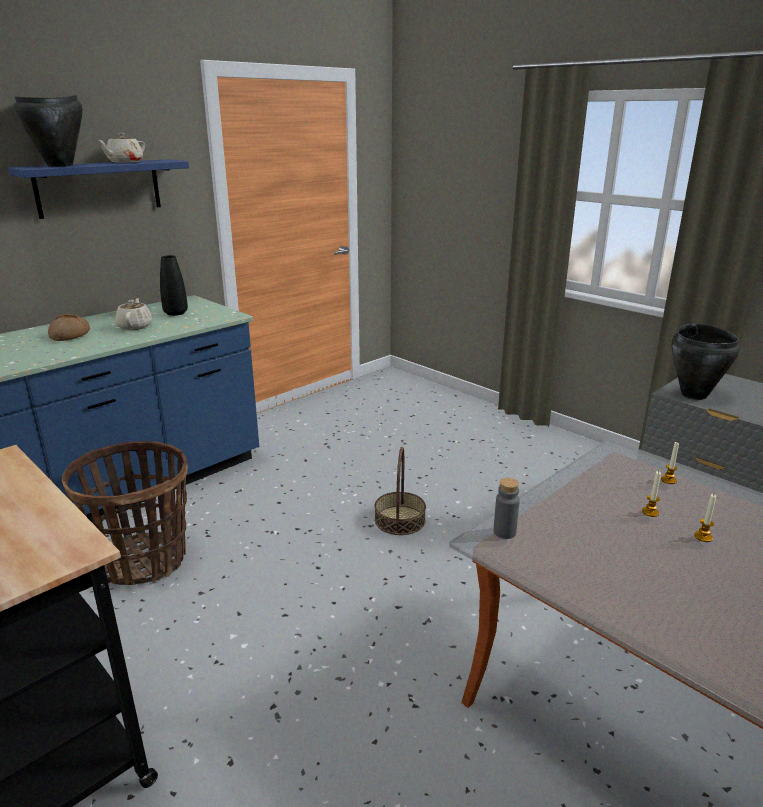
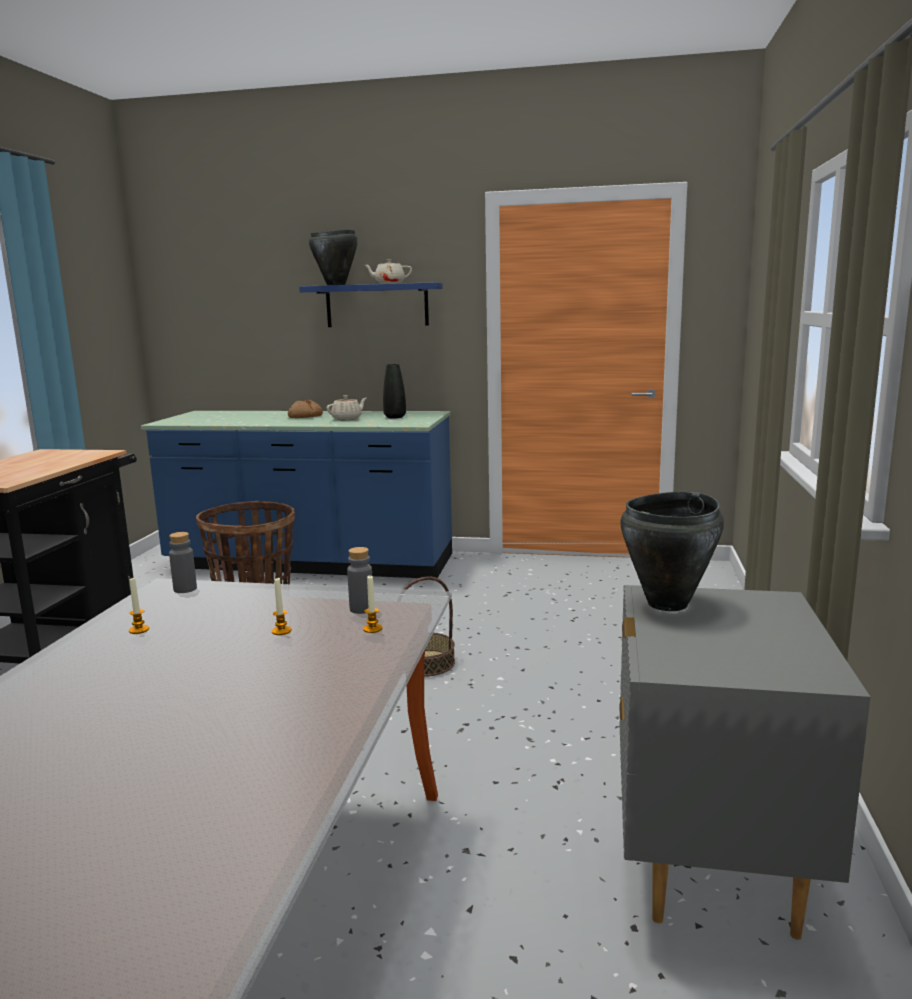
camera: 55 degrees right, 10 degrees down
(624, 473) = (361, 609): none -> grey bottle
(703, 537) = (248, 659): candle -> candle (139, 630)

